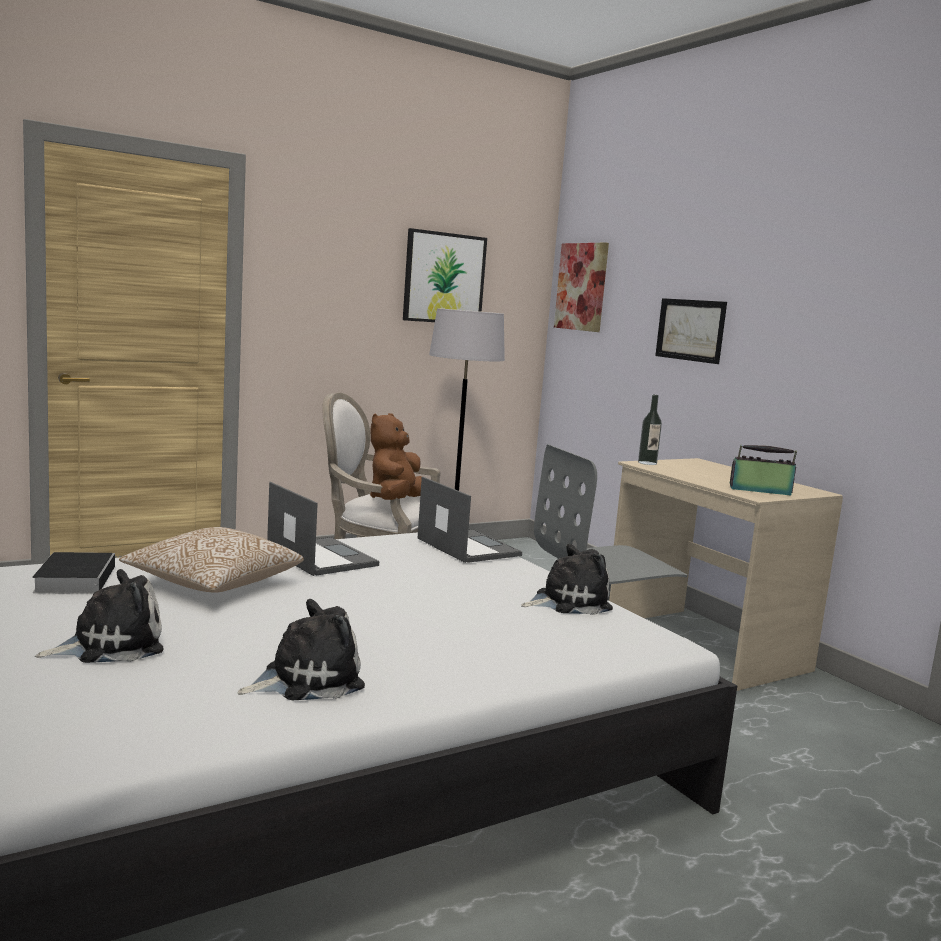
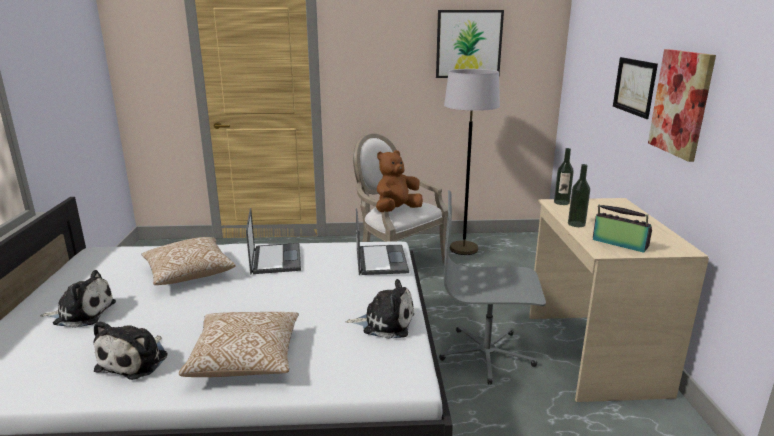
camera: 30 degrees right, 10 degrees up
(75, 578) = (130, 260): book -> none
(307, 679) = (136, 361): plush toy -> plush toy turned 105 degrees clockwise
(459, 655) = (245, 359): none -> pillow
(582, 287) = (580, 44): picture -> picture (681, 103)
(694, 478) = (576, 224): none -> bottle

